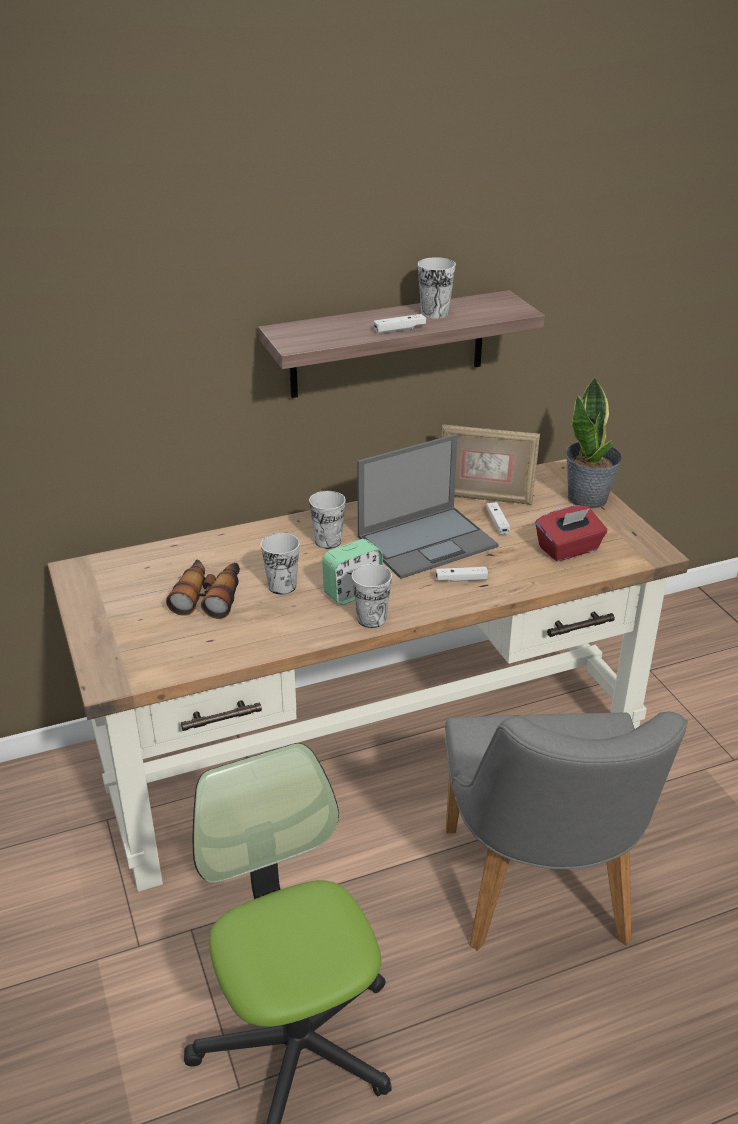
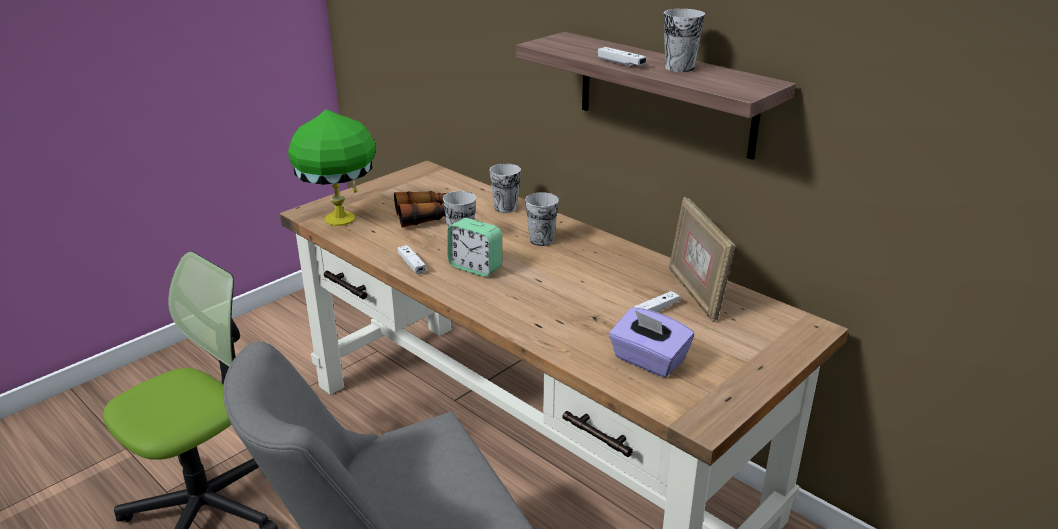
camera: 65 degrees right, 5 degrees down
(157, 658) = (341, 220): none -> green table lamp
(371, 619) = (443, 284): cup -> cup (505, 208)
(428, 541) = (586, 282): laptop -> none
(461, 579) = (537, 311): white game controller -> white game controller (412, 264)
(569, 549) = (648, 360): red tissue box -> purple tissue box
(588, 498) = (768, 354): potted plant -> none

